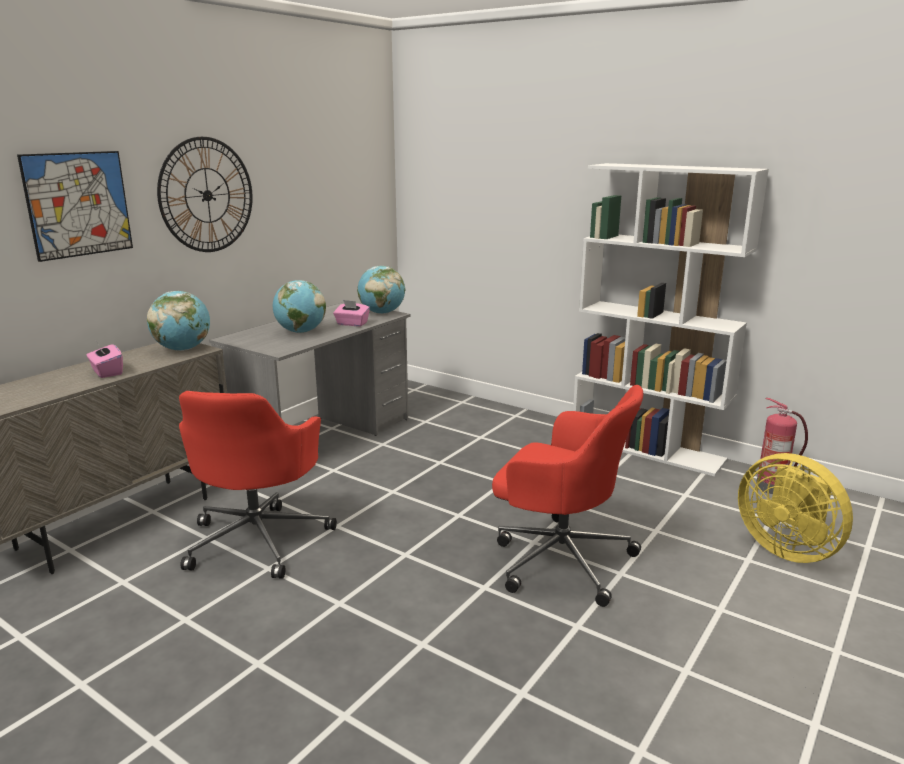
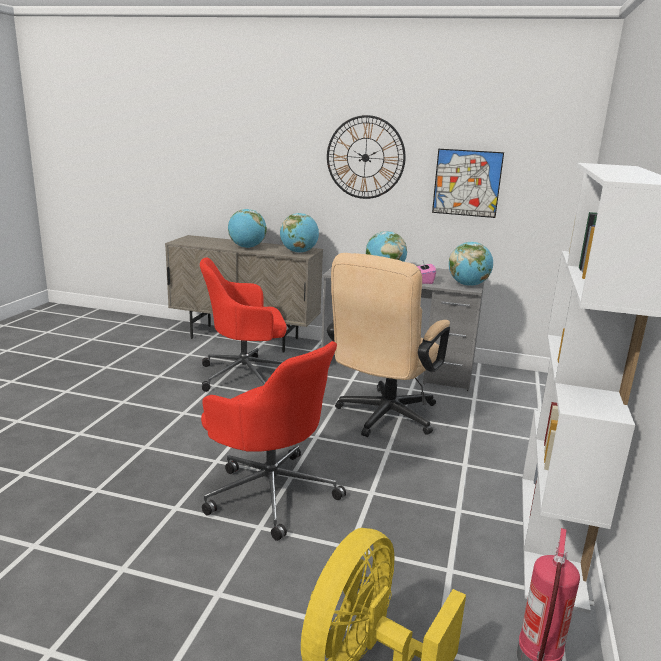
camera: 70 degrees right, 0 degrees up
(78, 204) = (276, 150): picture -> picture (467, 183)
(106, 372) = (247, 247): pink tissue box -> globe
(438, 471) = (383, 418): none -> beige office chair
(559, 558) = (270, 491): red office chair -> red office chair turned 60 degrees counterclockwise

